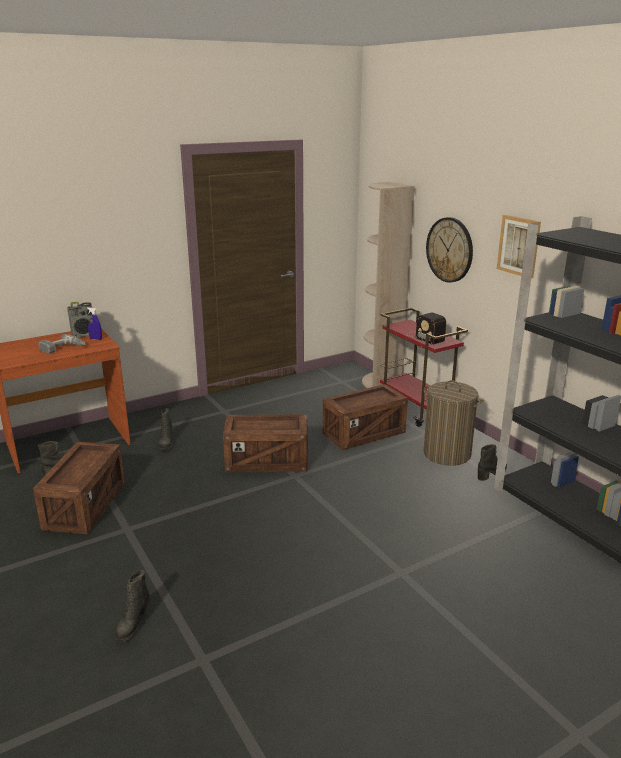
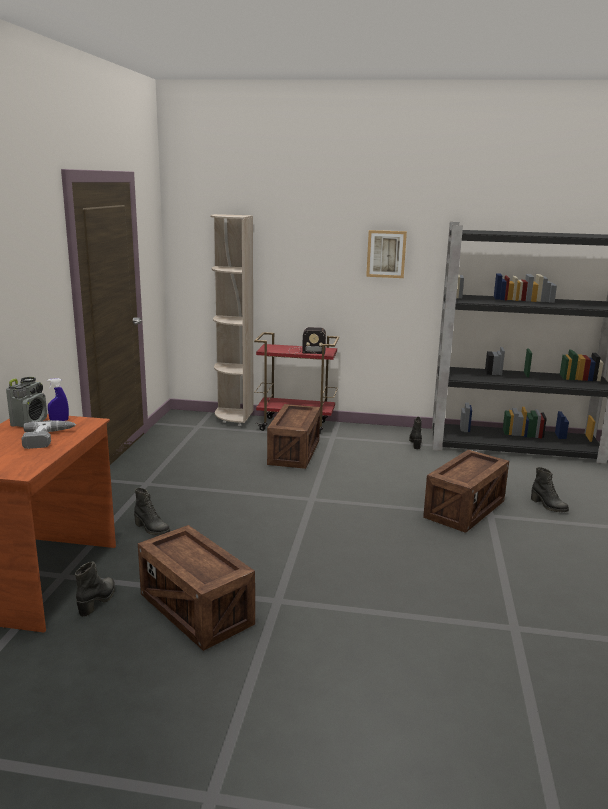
camera: 50 degrees left, 5 degrees down
(133, 624) = (434, 646): black boot -> black boot (548, 506)
(266, 461) = (270, 500): crate -> crate (464, 510)
(447, 454) = (369, 443): laundry basket -> none
(449, 250) = (305, 269): wall clock -> none

